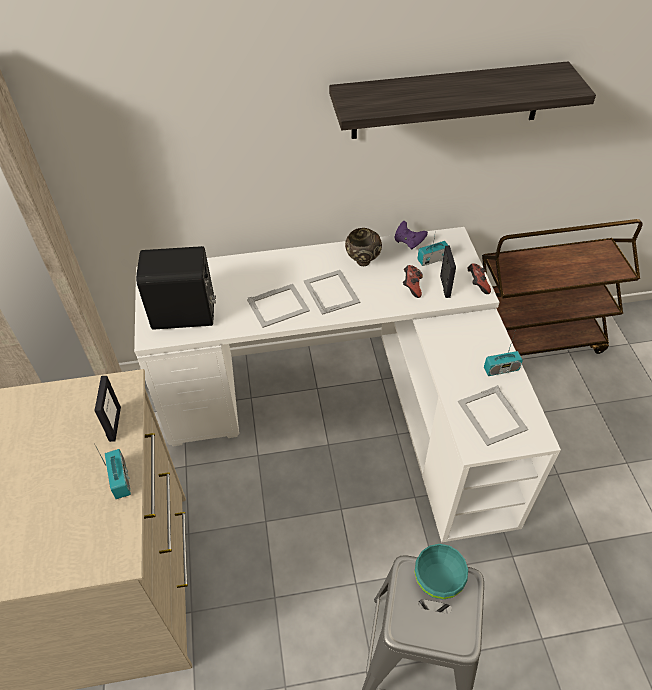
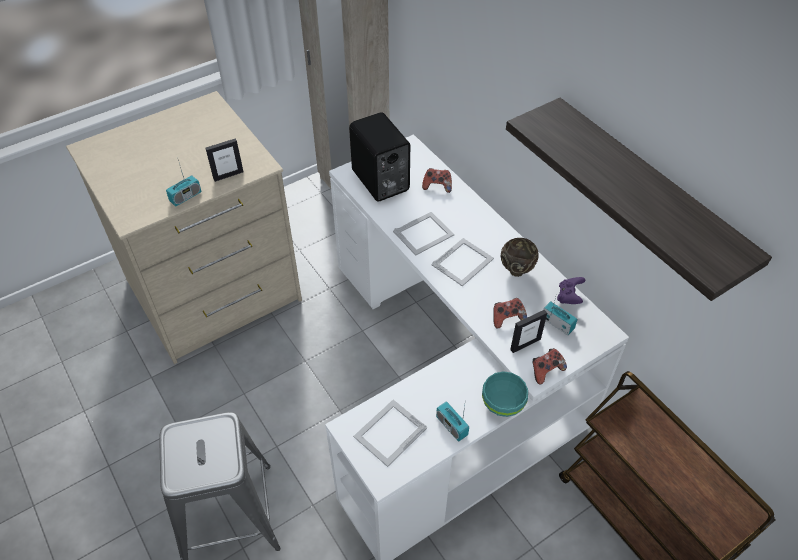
camera: 65 degrees right, 0 degrees up
(224, 275) = (437, 186): none -> game controller
(279, 305) = (424, 233): picture frame -> picture frame turned 75 degrees counterclockwise
(437, 579) = (223, 446): turquoise bowl -> turquoise bowl (502, 403)

